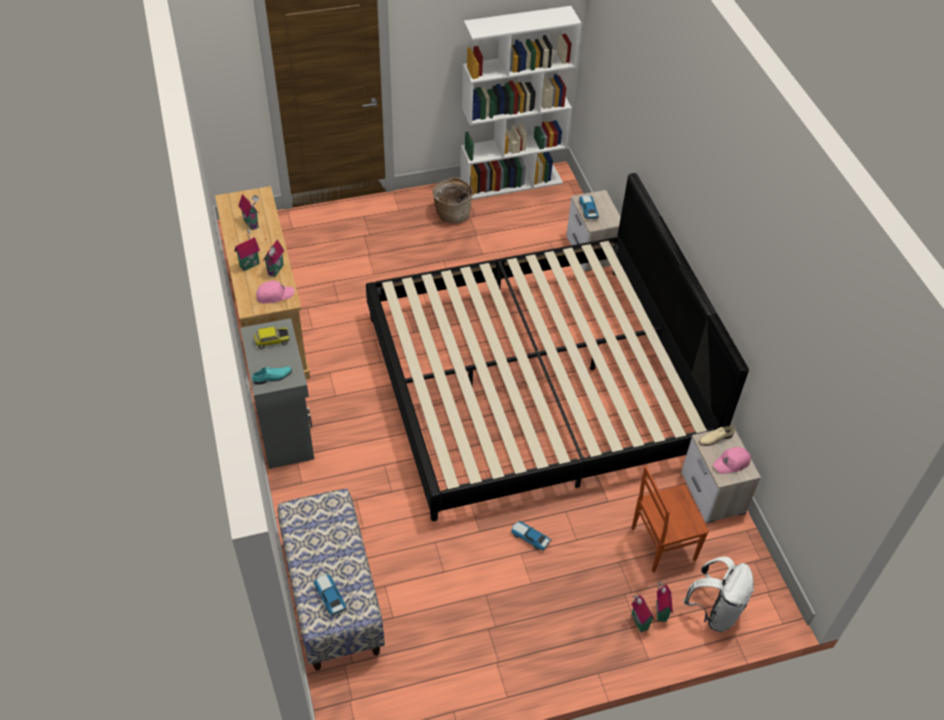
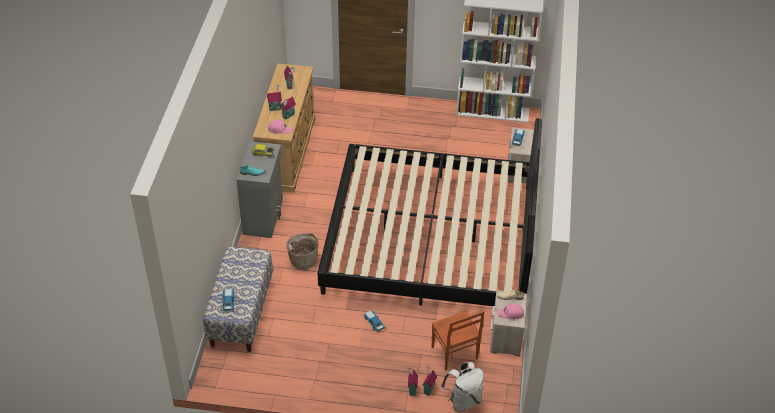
camera: 25 degrees right, 5 degrees down
(452, 213) = (440, 121): basket -> basket (303, 260)
(661, 543) = (454, 353): brown chair -> brown chair turned 120 degrees counterclockwise

